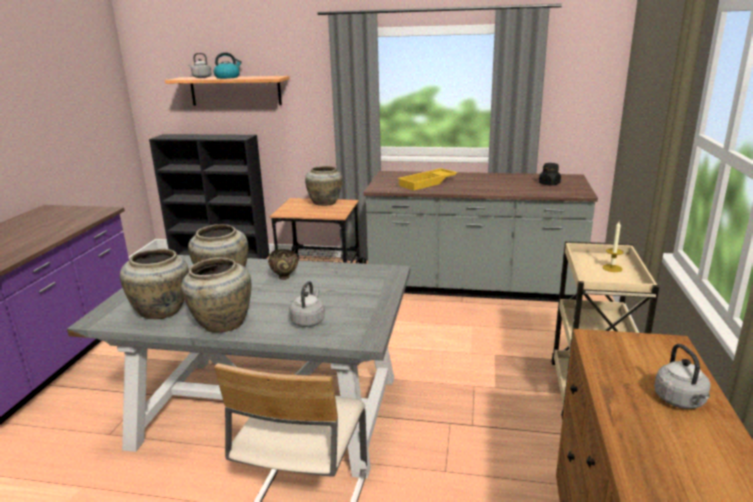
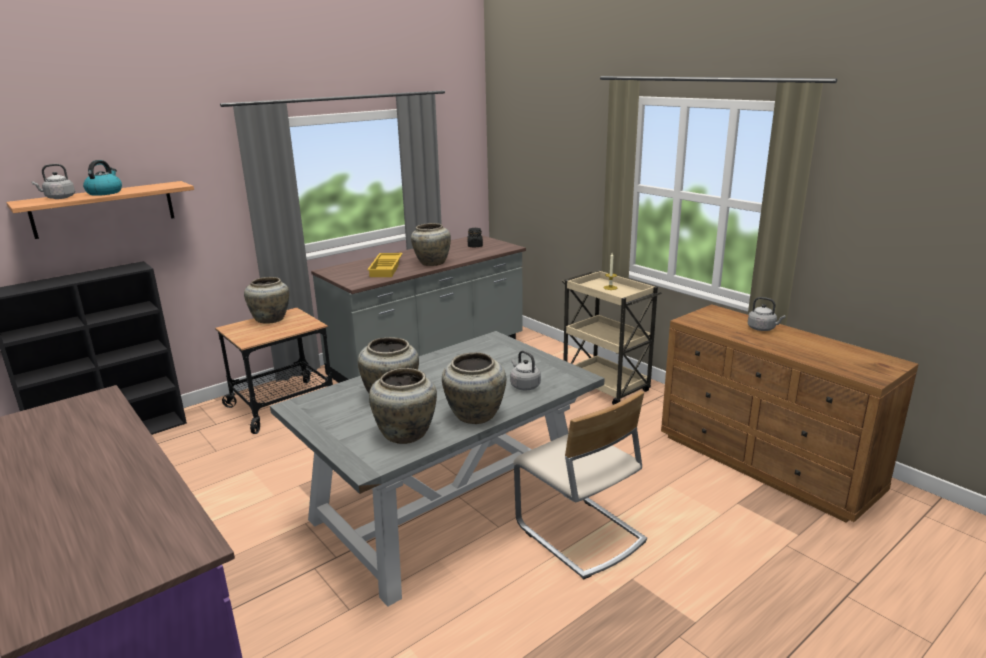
camera: 50 degrees left, 0 degrees up
(285, 277) = (433, 373): brown bowl -> none
(472, 188) = (431, 263): none -> beige vase

